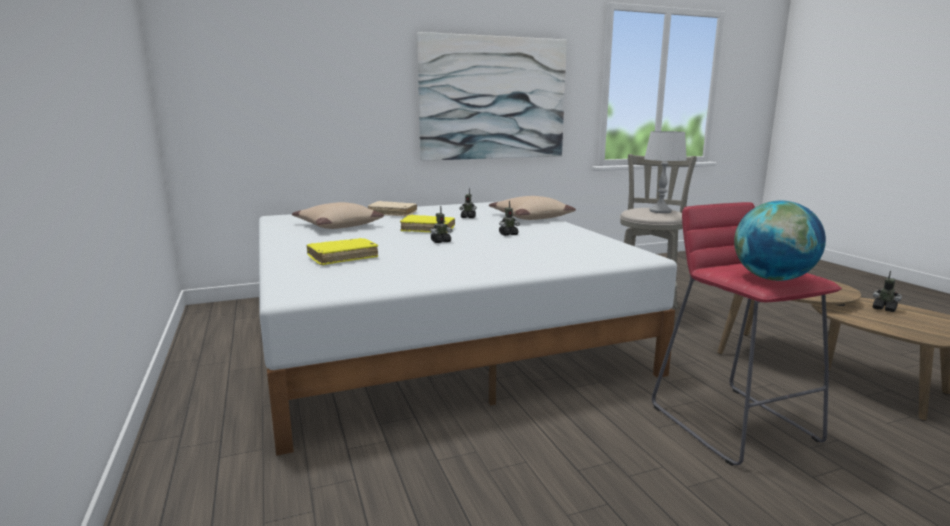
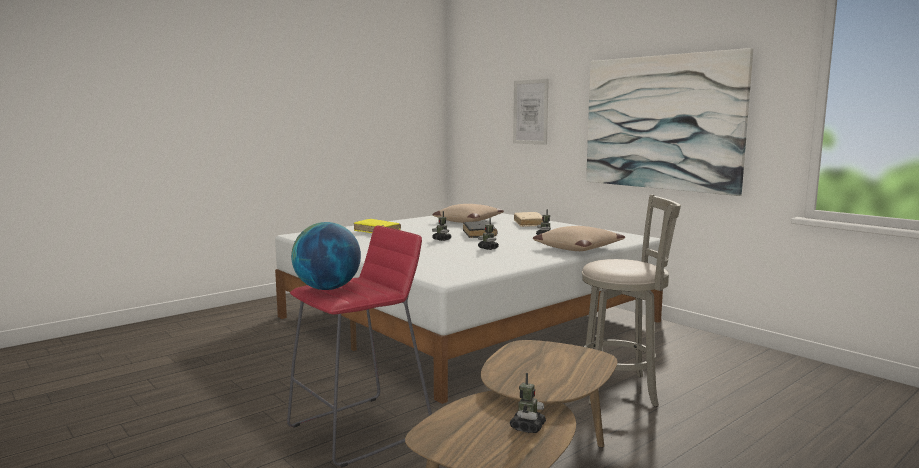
camera: 70 degrees right, 5 degrees down
(330, 85) = (530, 112): none -> picture
(428, 229) = (479, 234): yellow book -> black book
(660, 211) = (620, 266): grey table lamp -> none

